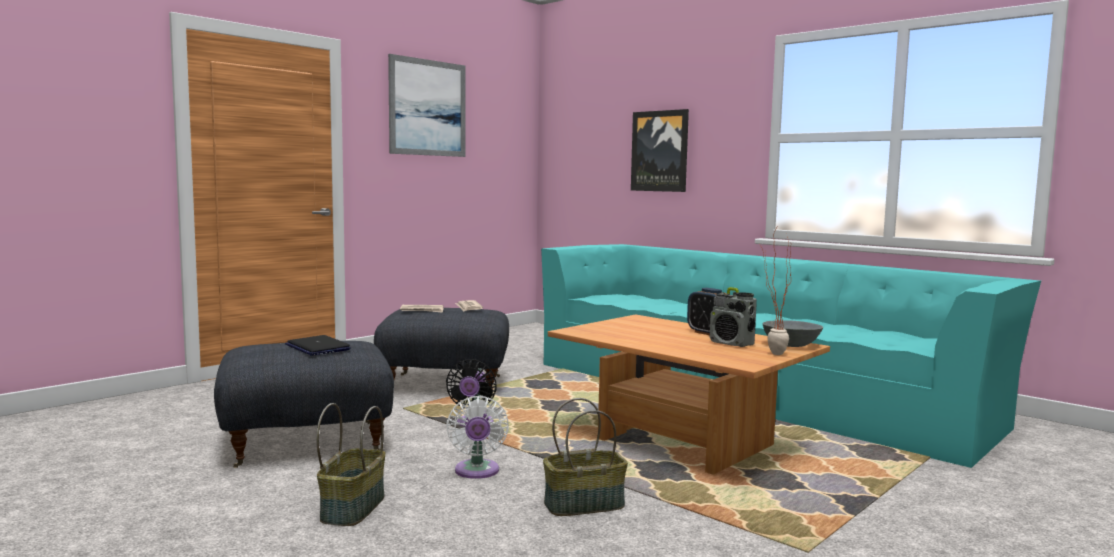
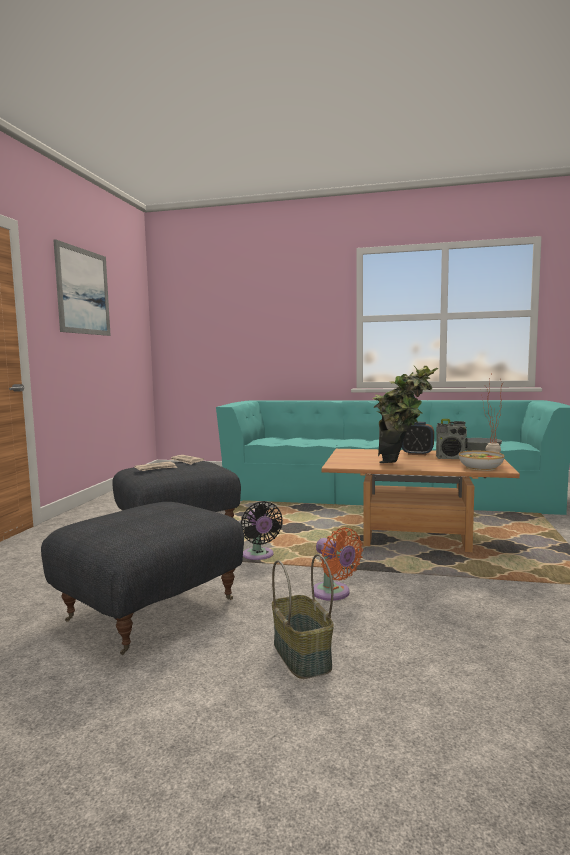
camera: 30 degrees left, 0 degrees up
(317, 347) = (157, 513): laptop -> none
(477, 472) = (333, 593): white fan -> orange fan
(584, 504) = (445, 595): basket -> none
(645, 341) = (403, 465): none -> potted plant
(660, 151) = (267, 329): picture -> none
(728, 358) = (481, 467): none -> bowl

